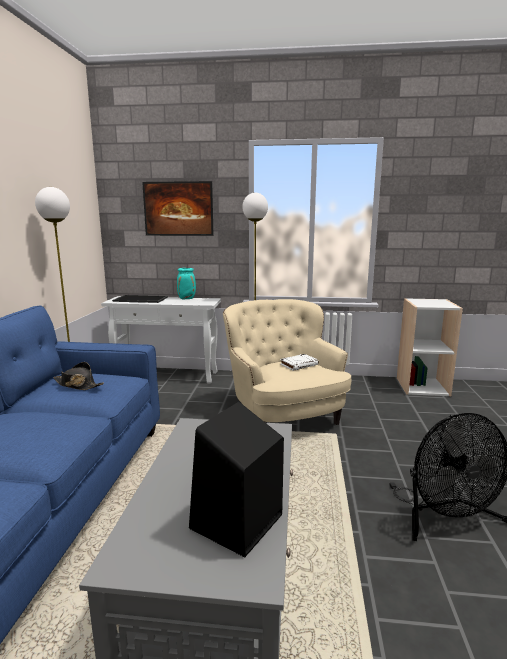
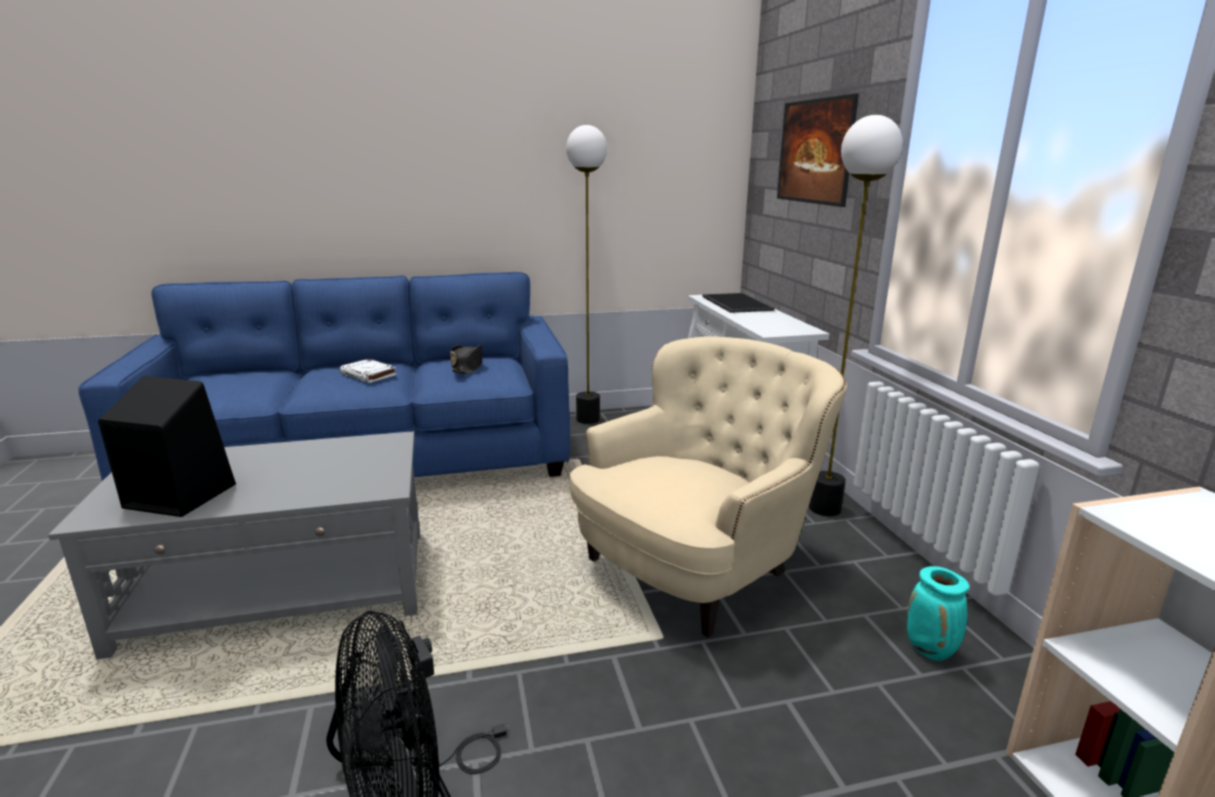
camera: 70 degrees right, 5 degrees up
(187, 298) = (785, 319): turquoise vase -> turquoise vase (931, 651)
(299, 364) = (688, 478): white book -> white book (369, 375)

